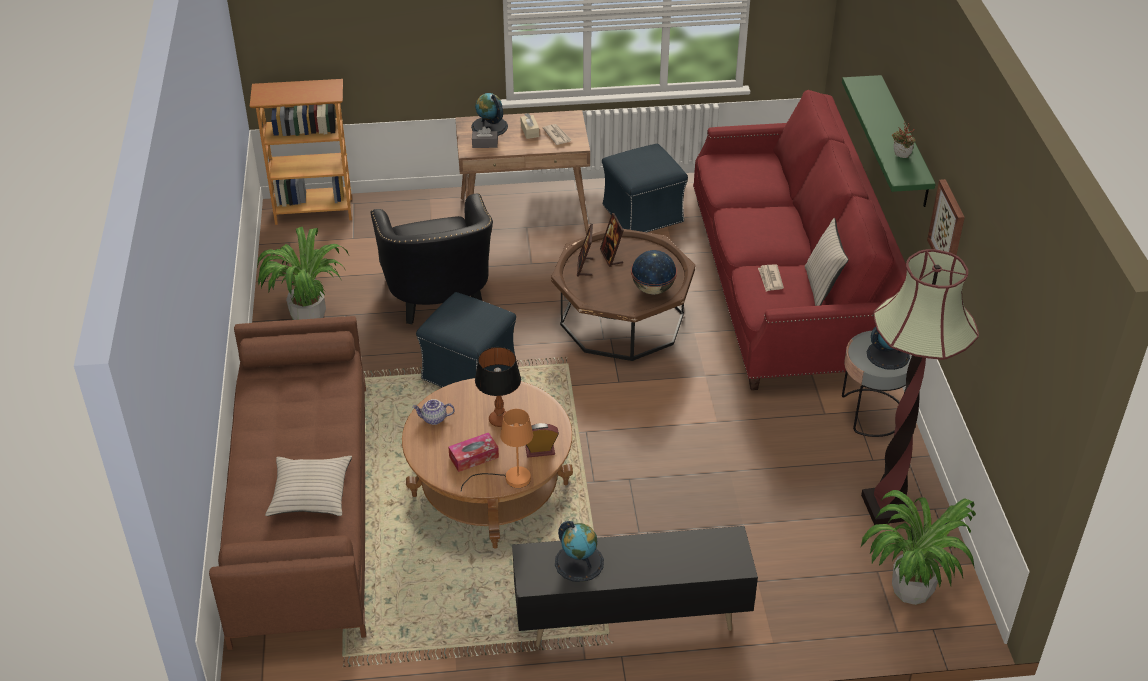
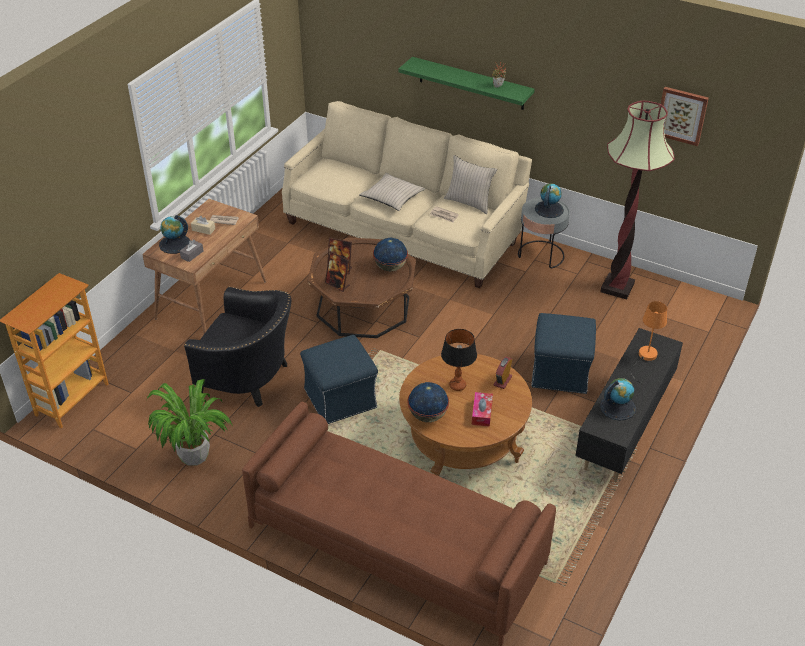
camera: 55 degrees left, 0 degrees up
(310, 493) = (445, 510): beige pillow -> beige pillow (392, 197)
(434, 419) = (428, 416): teapot -> globe
(509, 479) = (516, 406): orange table lamp -> orange table lamp (645, 358)
(642, 214) = (272, 249): blue ottoman -> blue ottoman (560, 373)
(784, 286) = (404, 230): red sofa -> beige sofa
(911, 590) = (683, 311): potted plant -> none
(948, 228) = (566, 107): picture -> picture (682, 115)

